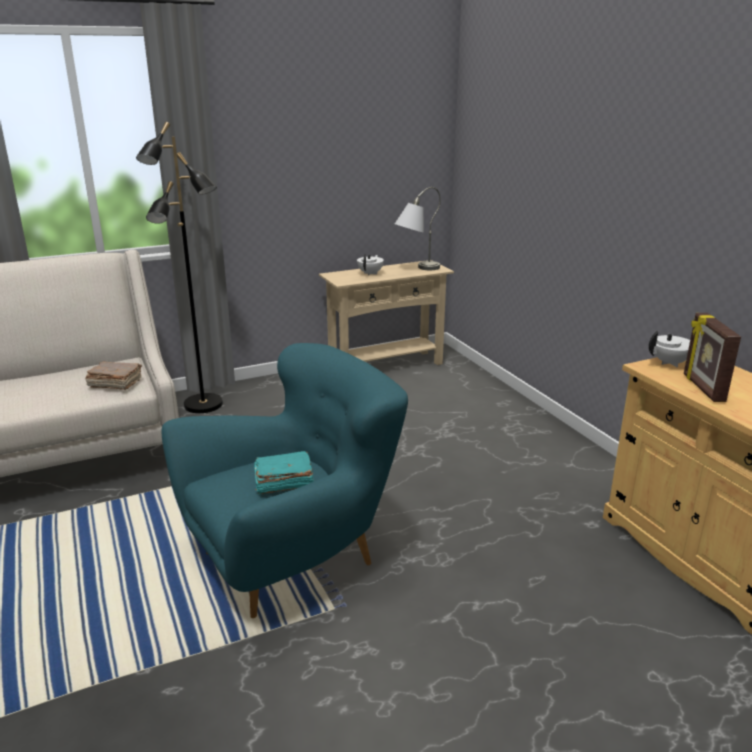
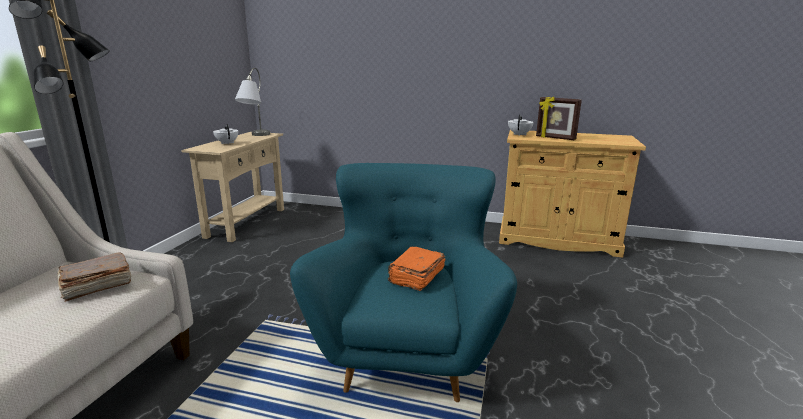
camera: 50 degrees left, 5 degrees down
(283, 482) = (416, 277): turquoise book -> orange book

